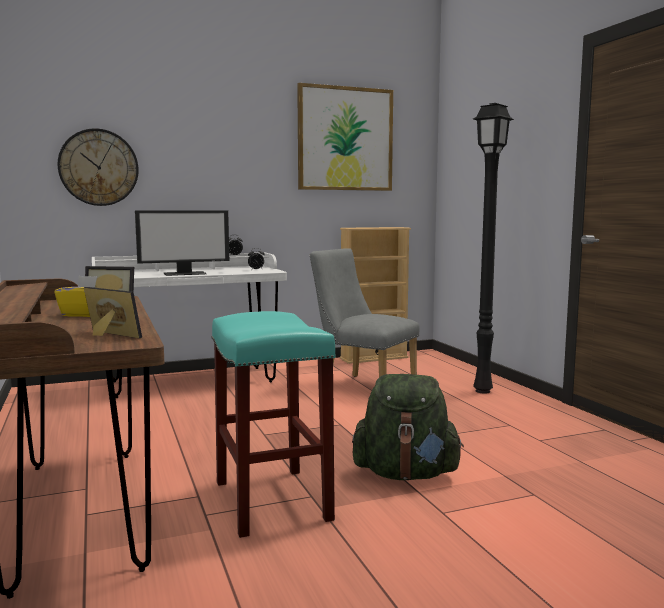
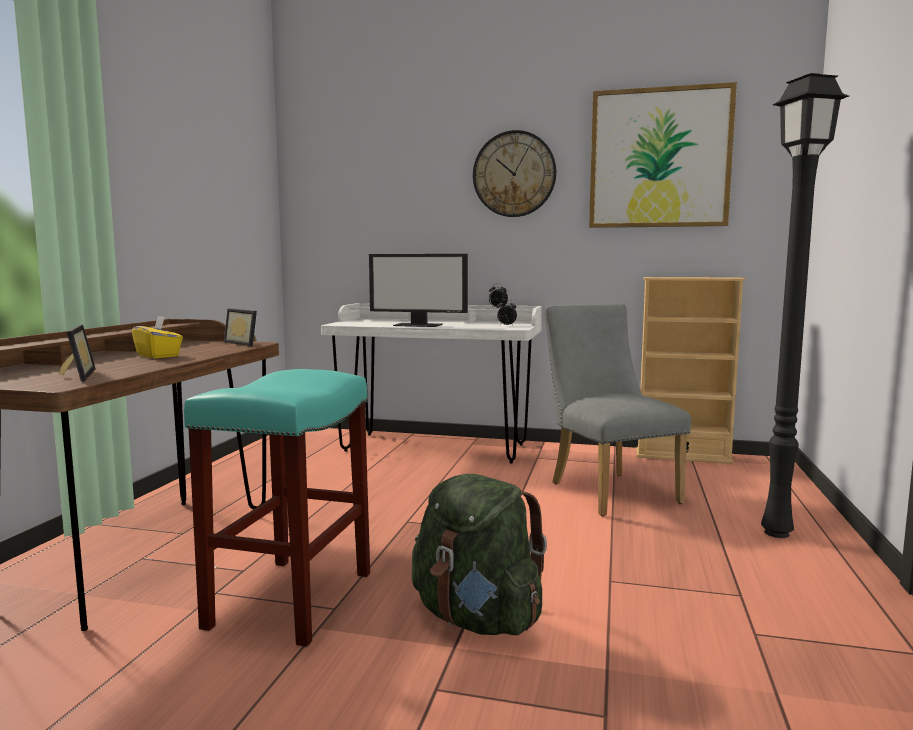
camera: 35 degrees right, 0 degrees up
(98, 167) = (368, 210): wall clock -> wall clock (514, 174)

